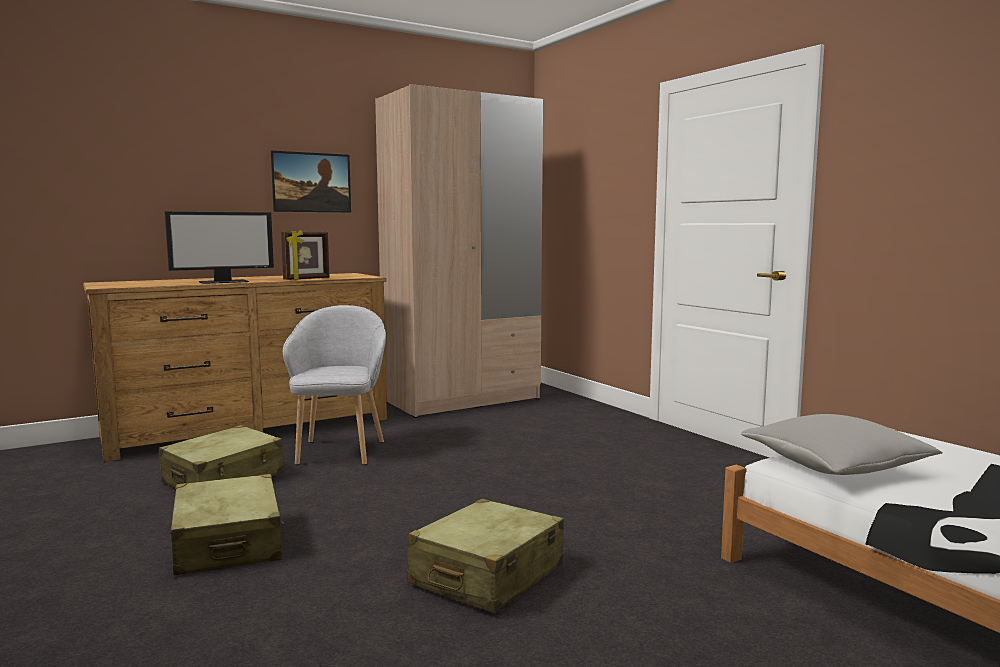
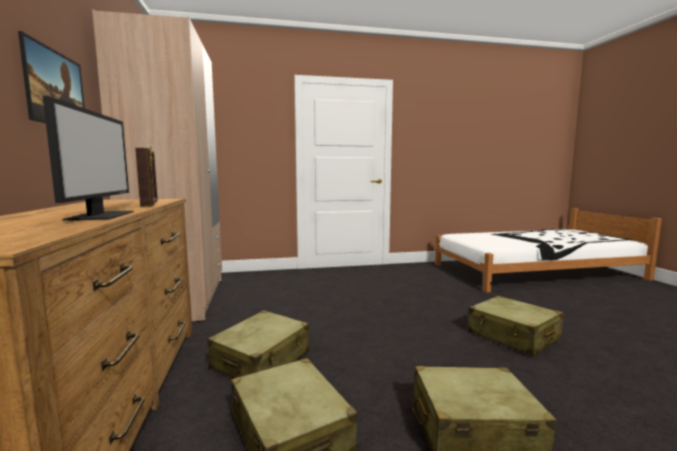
camera: 70 degrees left, 0 degrees up
(340, 451) = (262, 360): grey armchair -> beige suitcase
(835, 467) = (497, 244): grey pillow -> none

